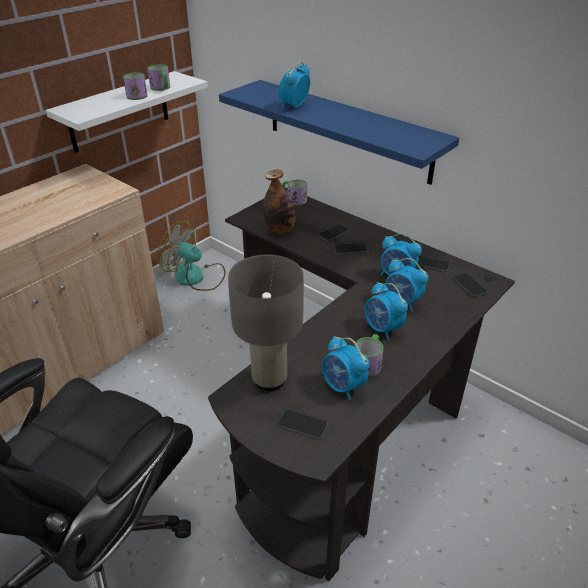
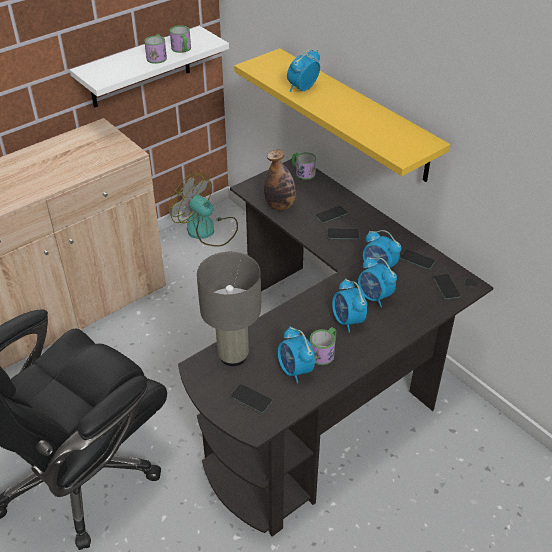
camera: 10 degrees right, 5 degrees up
(347, 130) = (355, 114): blue shelf -> yellow shelf

